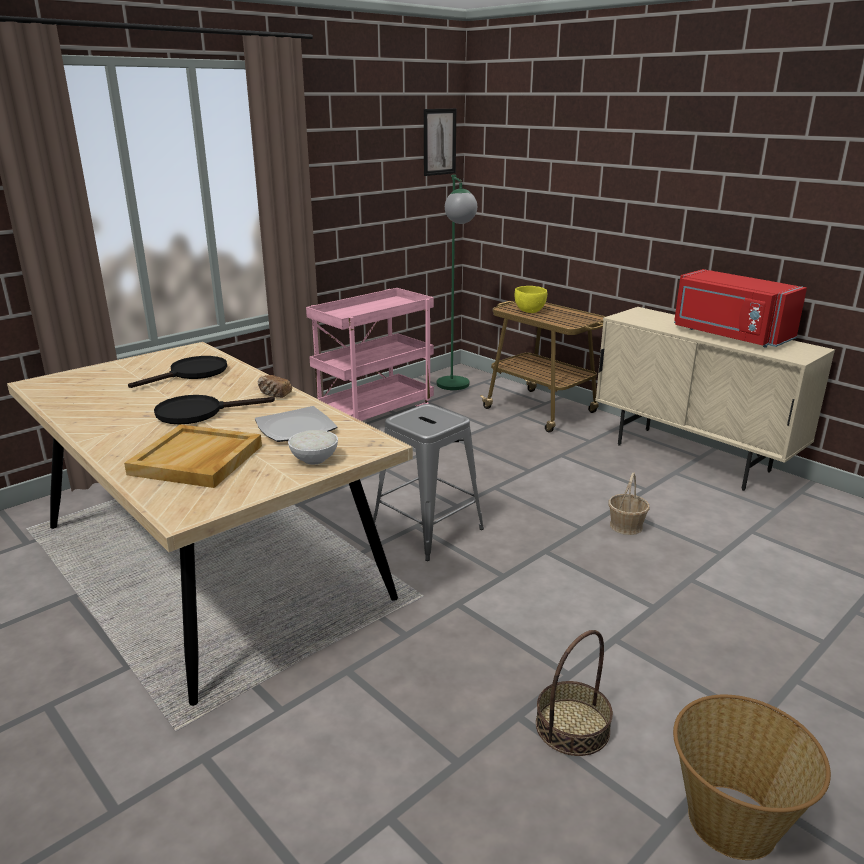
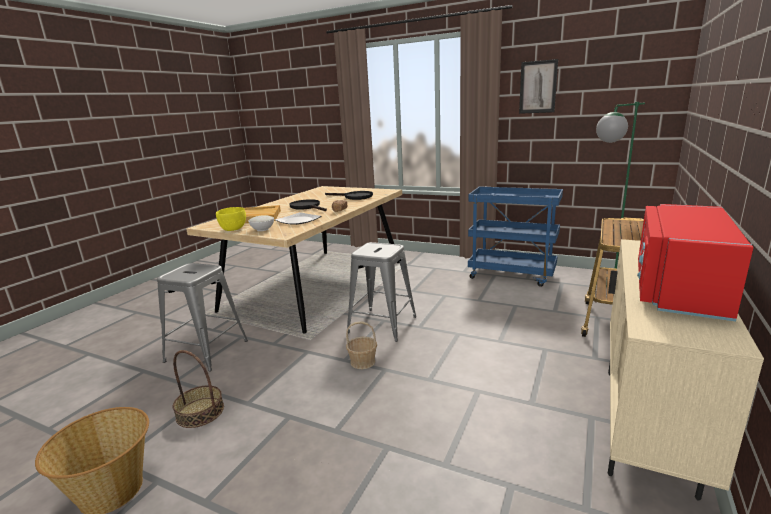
camera: 70 degrees right, 5 degrees down
(371, 719) = (207, 351): none -> grey stool
(375, 416) = (512, 275): pink cart -> blue cart
(439, 142) = (654, 74): picture -> picture (538, 87)
(529, 311) = (626, 227): yellow bowl -> yellow bowl (233, 229)
(626, 526) = (451, 400): basket -> basket (363, 362)

